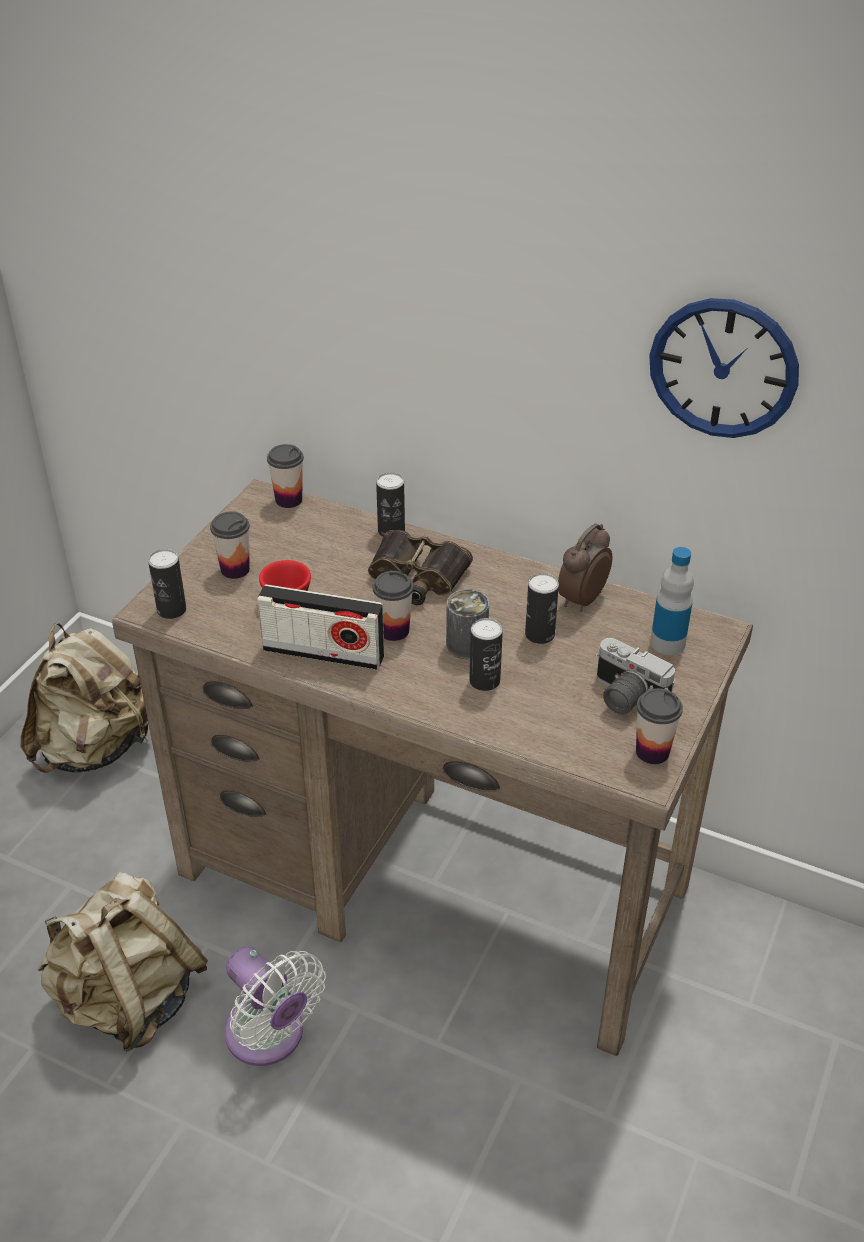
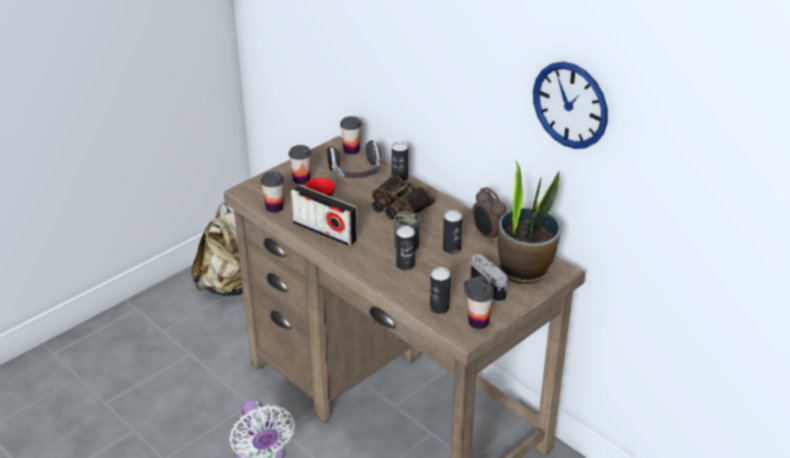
camera: 20 degrees right, 5 degrees down
(129, 999) = (195, 420): beige backpack -> none
(171, 610) = (256, 193): can -> can (439, 308)
(318, 539) = (356, 173): none -> headphones
(394, 630) = (370, 229): cup -> cup (274, 207)
(581, 599) = (487, 236): alarm clock -> alarm clock turned 90 degrees counterclockwise
(667, 643) = (524, 269): bottle -> potted plant

